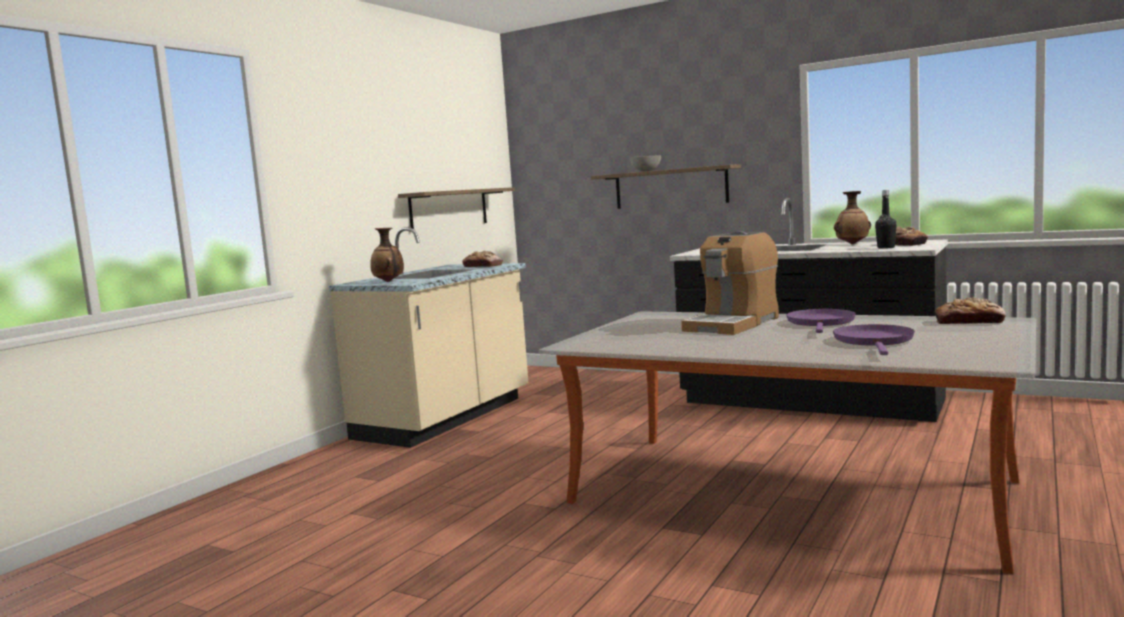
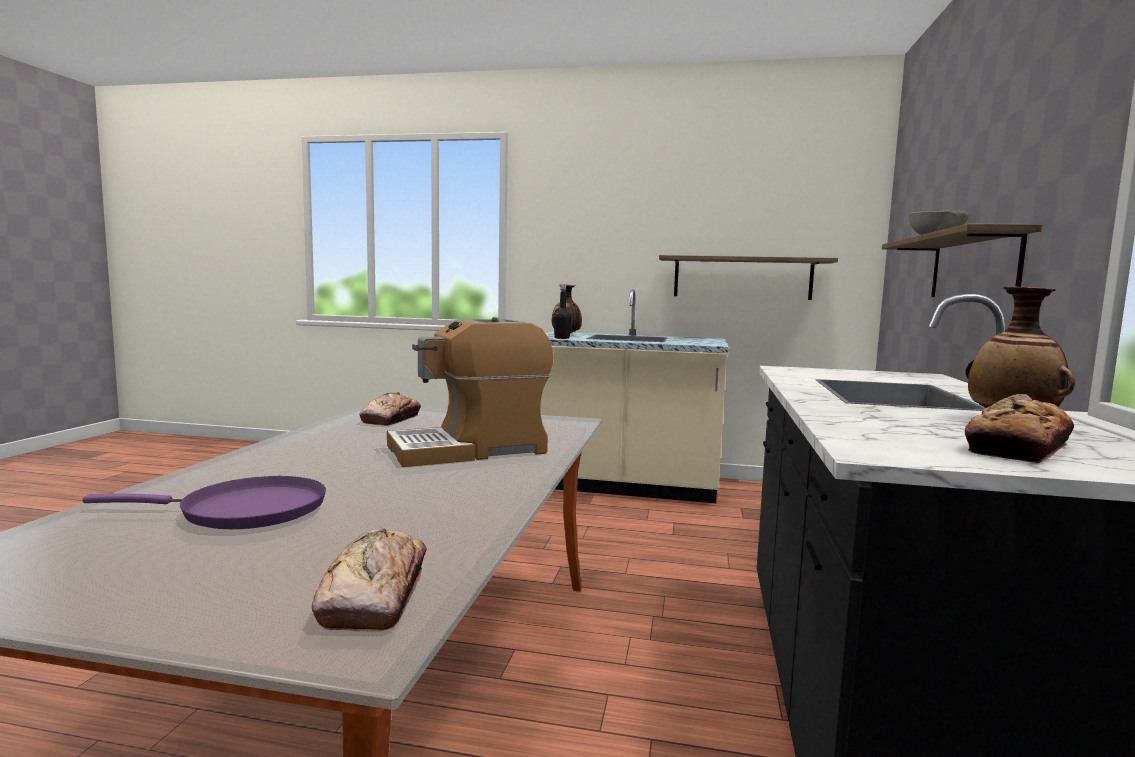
camera: 70 degrees right, 0 degrees up
(482, 266) = (693, 342): bread -> bread (391, 419)
(733, 324) = (470, 449): coffee machine -> coffee machine turned 45 degrees counterclockwise
(821, 323) = (449, 487): purple frying pan -> none
(886, 247) = (903, 435): black bottle -> black bottle (562, 338)

